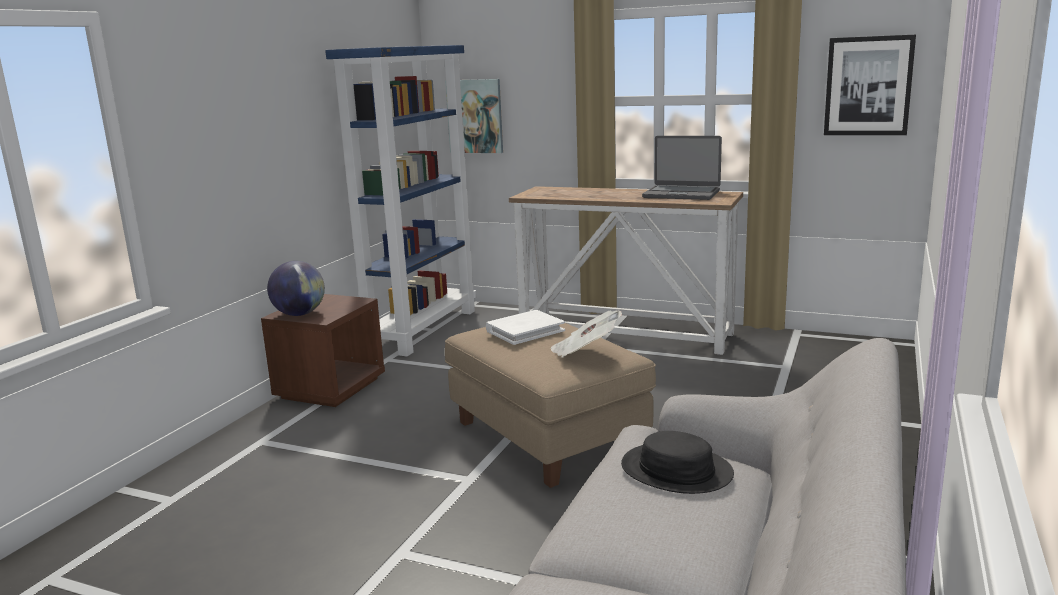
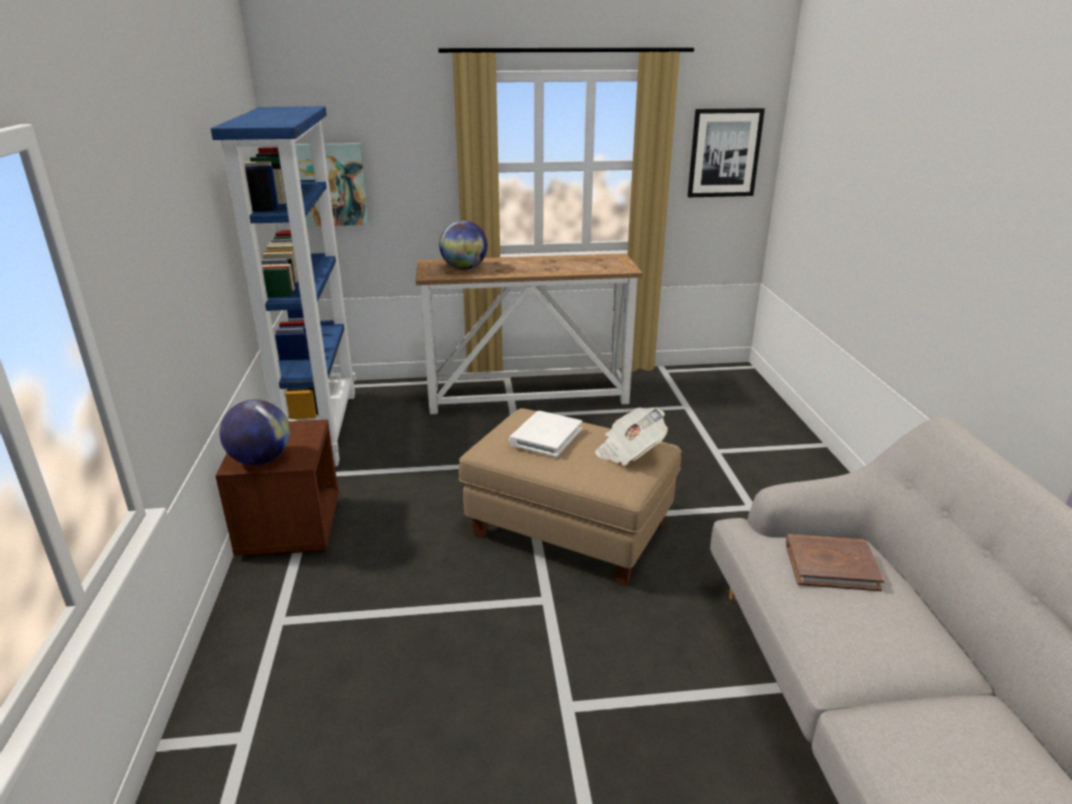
camera: 30 degrees left, 10 degrees up
(564, 193) = (464, 268): none -> globe
(676, 470) = (831, 565): black hat -> brown book
(681, 194) = (579, 261): laptop -> none

